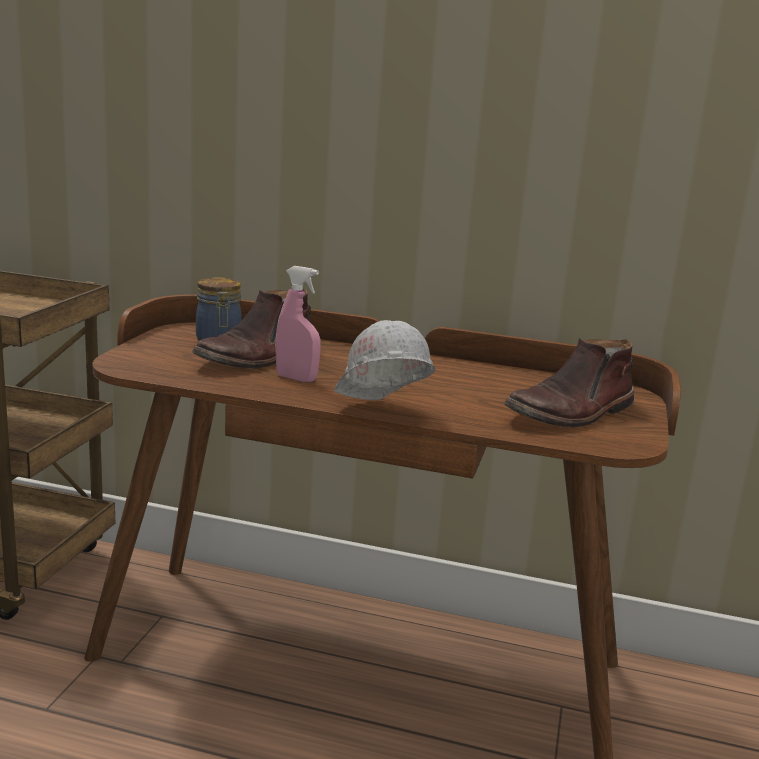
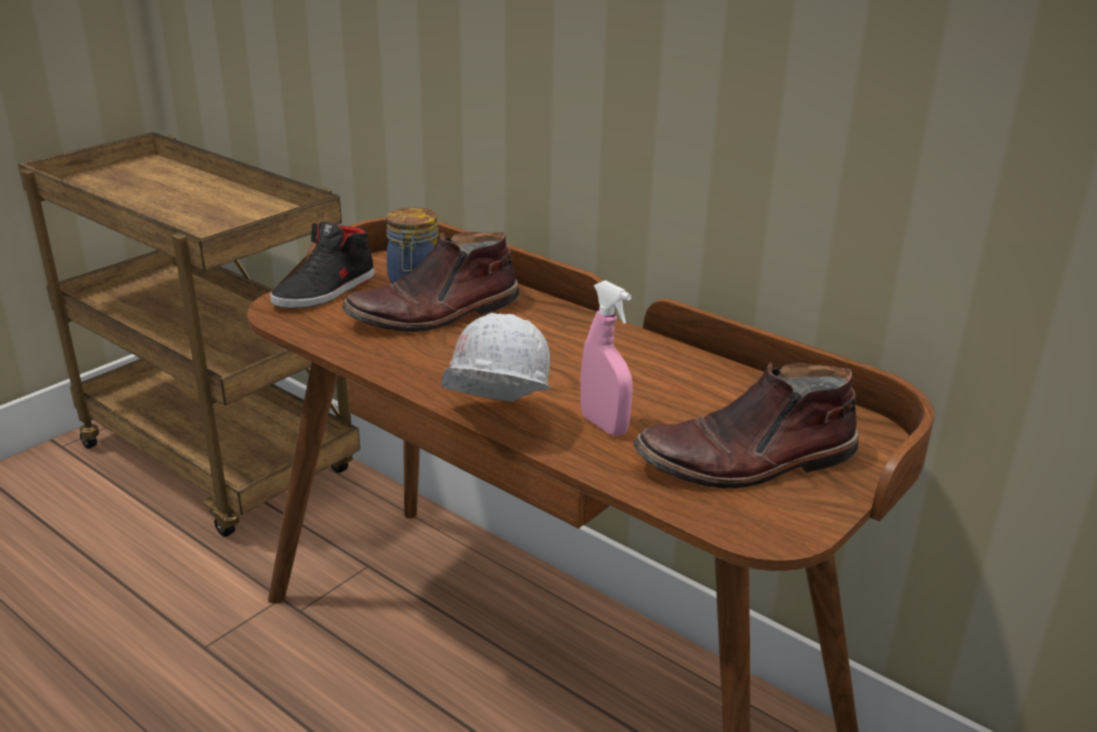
camera: 25 degrees right, 10 degrees up
(150, 351) = (326, 291): none -> black shoe
(296, 378) = (446, 353): pink spray bottle -> pink spray bottle (604, 425)

